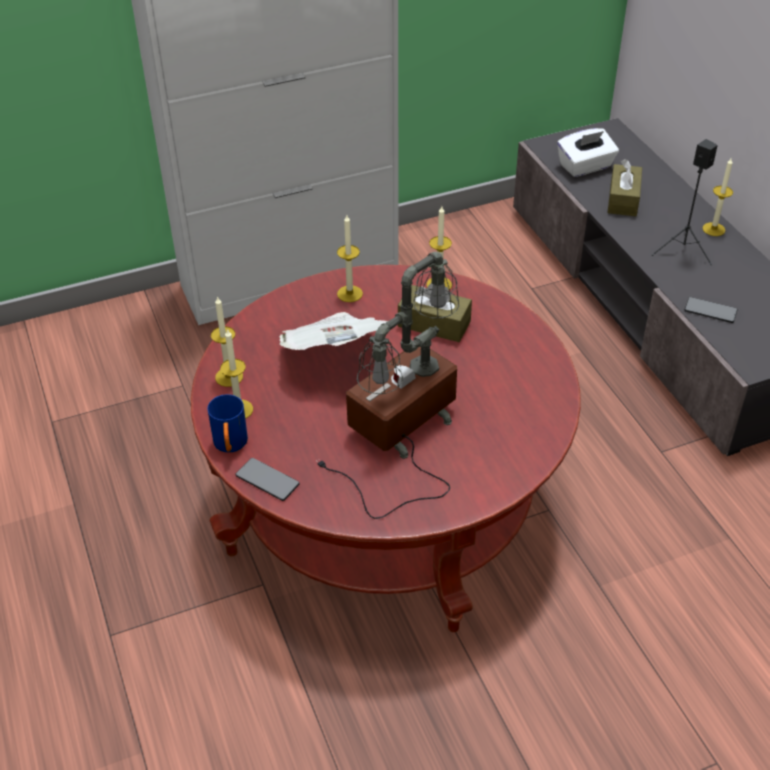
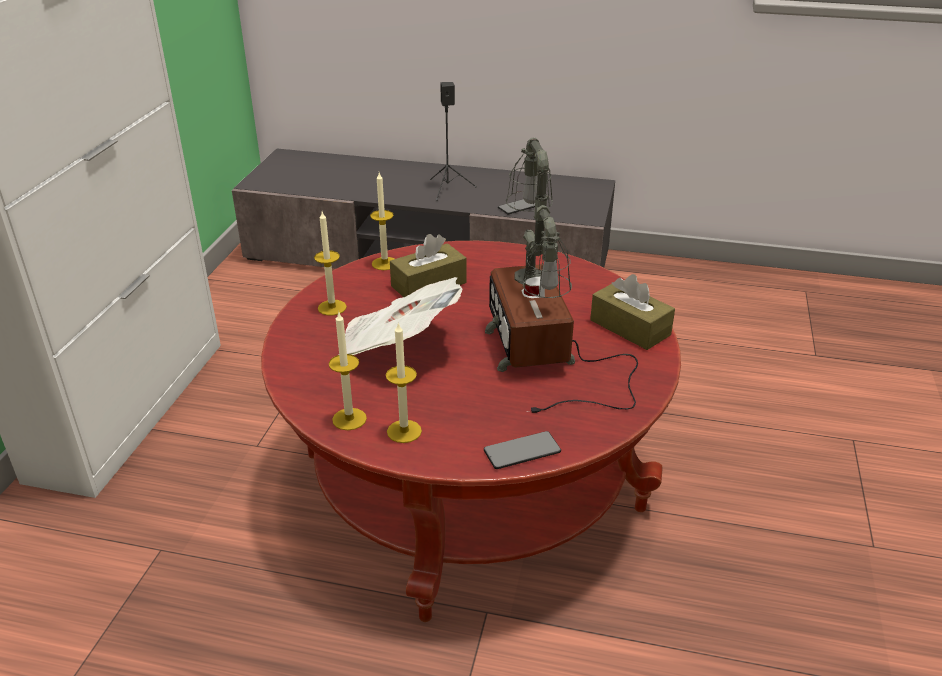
camera: 55 degrees left, 10 degrees down
(230, 446) = (449, 457): blue mug -> none
(585, 167) = (306, 180): white tissue box -> none
(623, 199) = (364, 184): brown tissue box -> brown tissue box (630, 327)
(713, 229) = (443, 171): candle -> none

